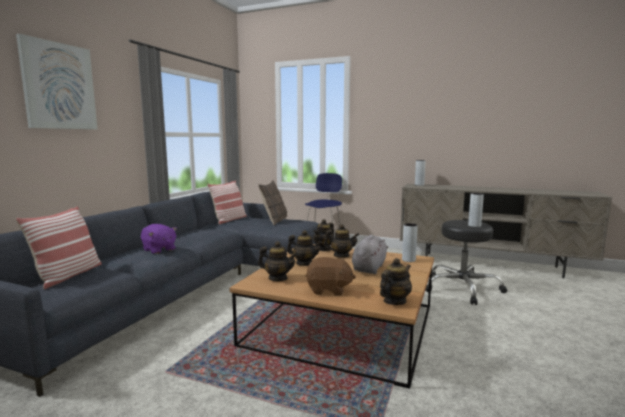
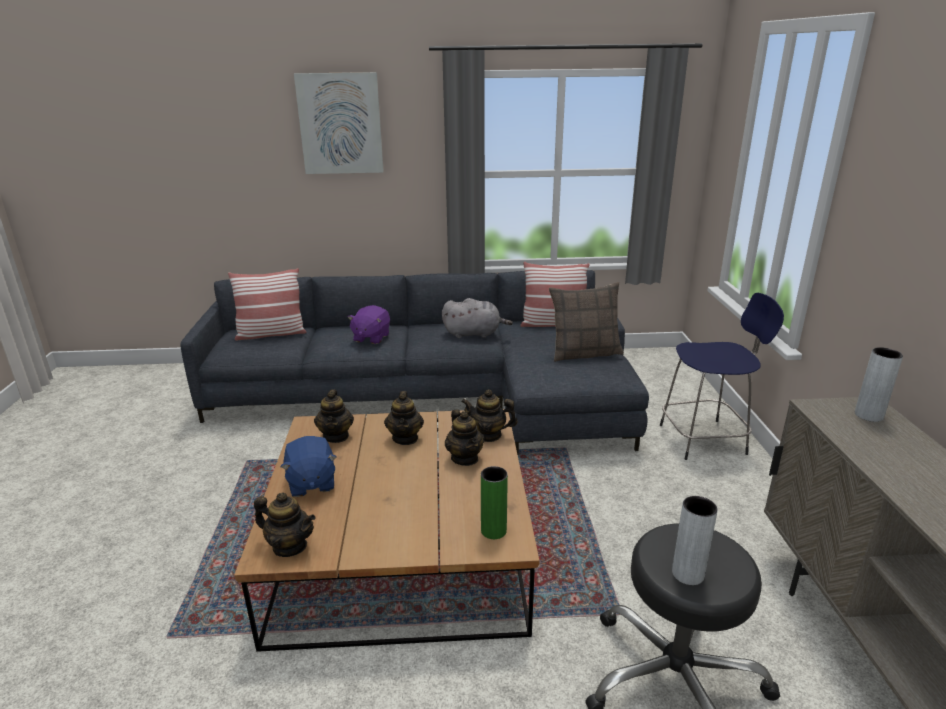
camera: 65 degrees right, 15 degrees up
(329, 290) = (311, 483): brown plush toy -> blue plush toy
(369, 268) = (420, 497): grey plush toy -> grey plush toy (474, 334)
(408, 260) = (493, 531): grey vase -> green vase

